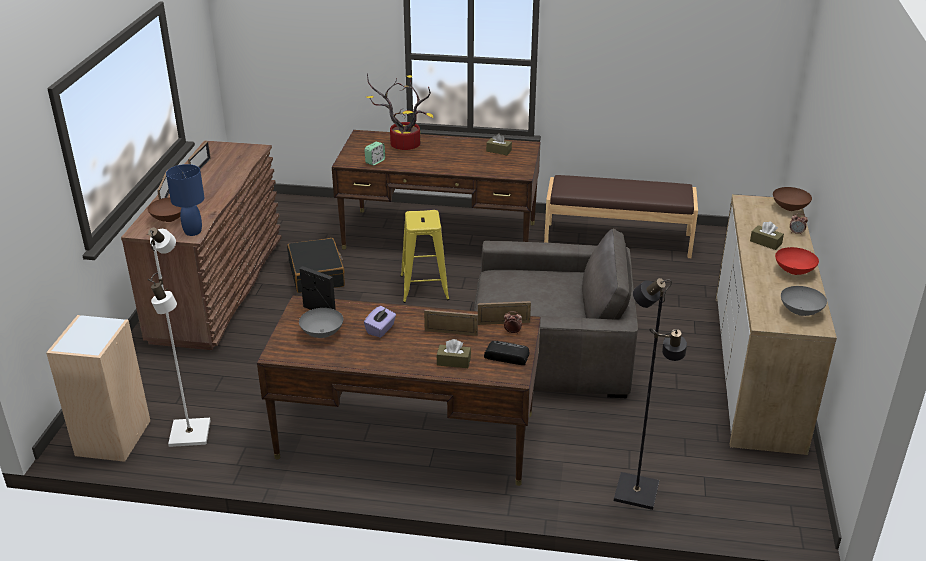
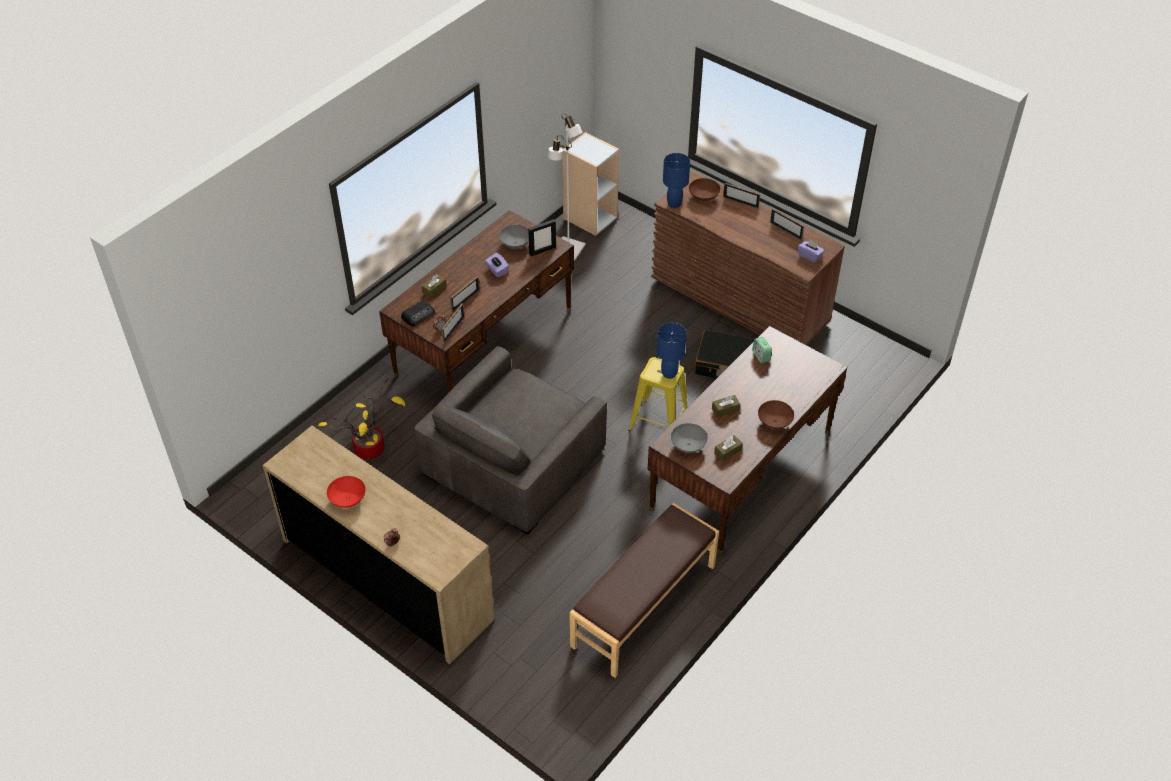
camera: 120 degrees right, 15 degrees up
(233, 151) = (810, 256): none -> purple tissue box
(402, 145) = (785, 387): potted plant -> potted plant (370, 446)
(421, 215) = (669, 373): none -> blue table lamp
(636, 492) = (338, 427): black floor lamp -> none
(765, 242) = (397, 511): brown tissue box -> brown tissue box (725, 409)
(789, 208) = (431, 569): brown bowl -> brown bowl (775, 422)
(799, 312) = (303, 465): grey bowl -> grey bowl (688, 445)

